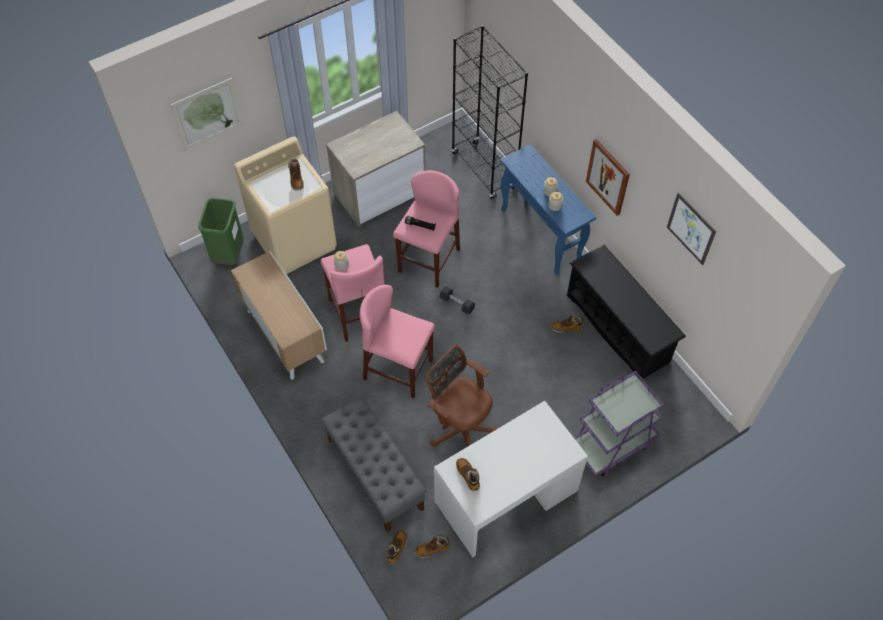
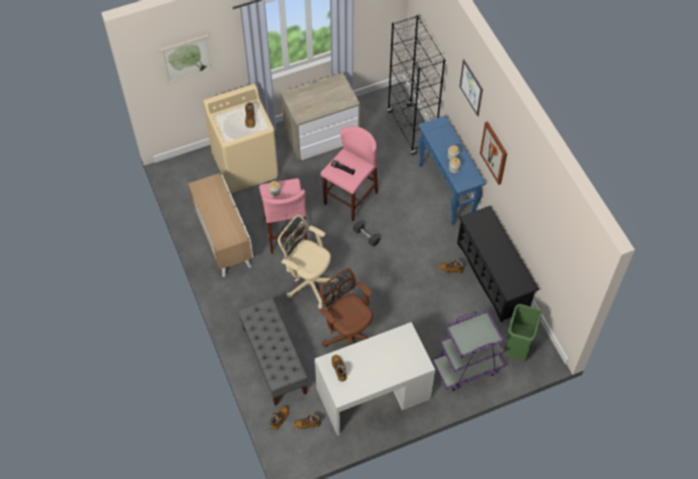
camera: 10 degrees right, 0 degrees up
(229, 254) = (191, 169): green trash can -> green trash can (517, 349)
(398, 370) = (308, 282): pink stool -> beige office chair
(691, 228) = (543, 204): picture -> picture (471, 87)

